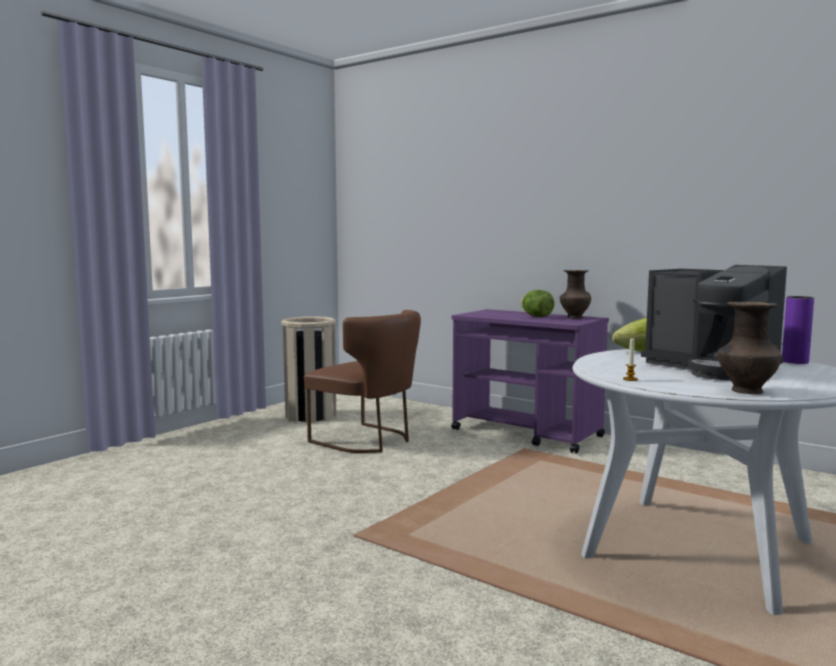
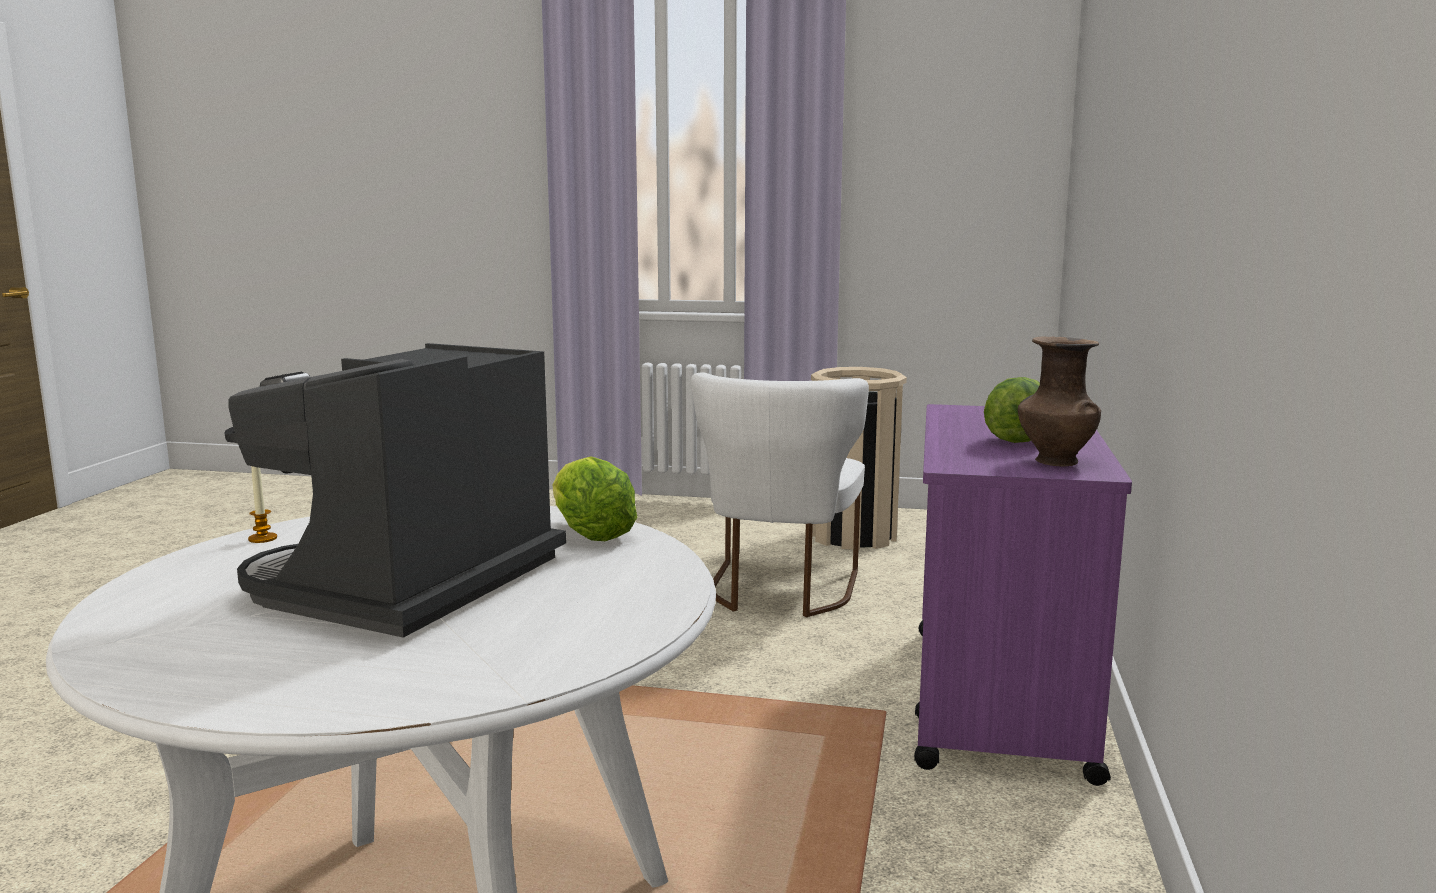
camera: 65 degrees right, 5 degrees up
(368, 440) = (779, 592): brown chair -> white chair
(745, 391) = (143, 612): brown vase -> none
(795, 362) = (557, 662): purple vase -> none

